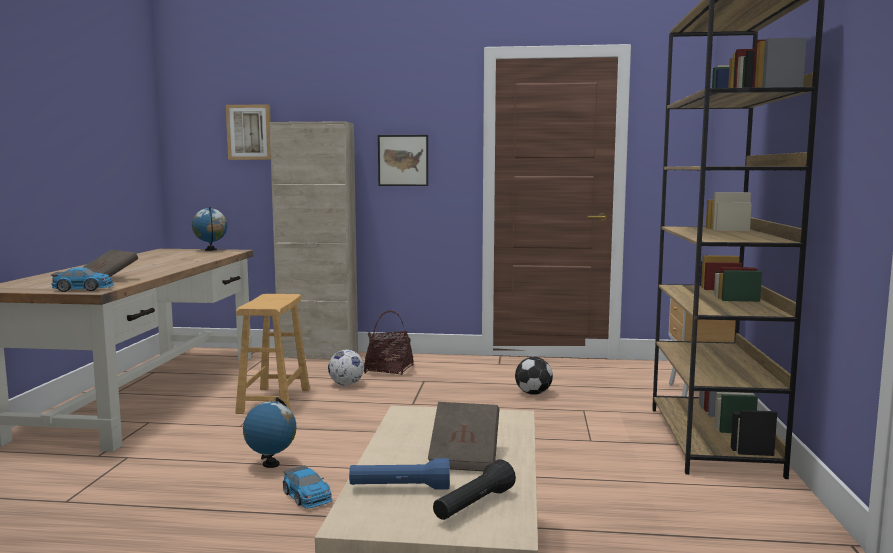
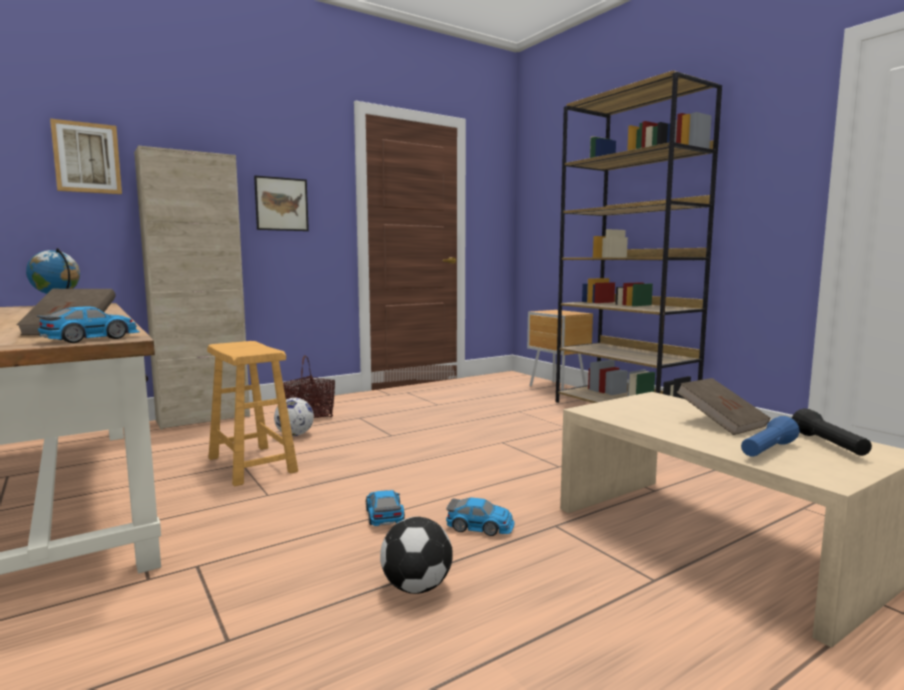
camera: 40 degrees left, 0 degrees up
(271, 464) = (384, 515): globe -> toy car
(533, 393) = (462, 408): football -> football (417, 586)

